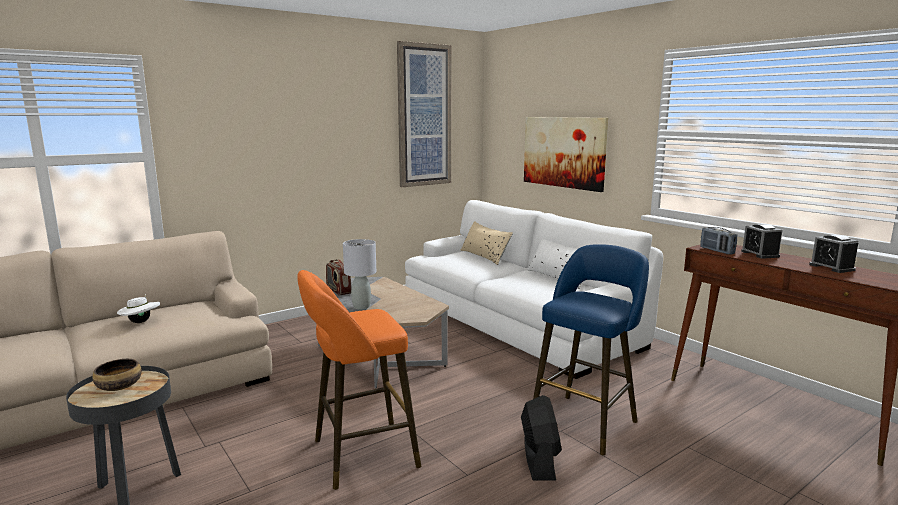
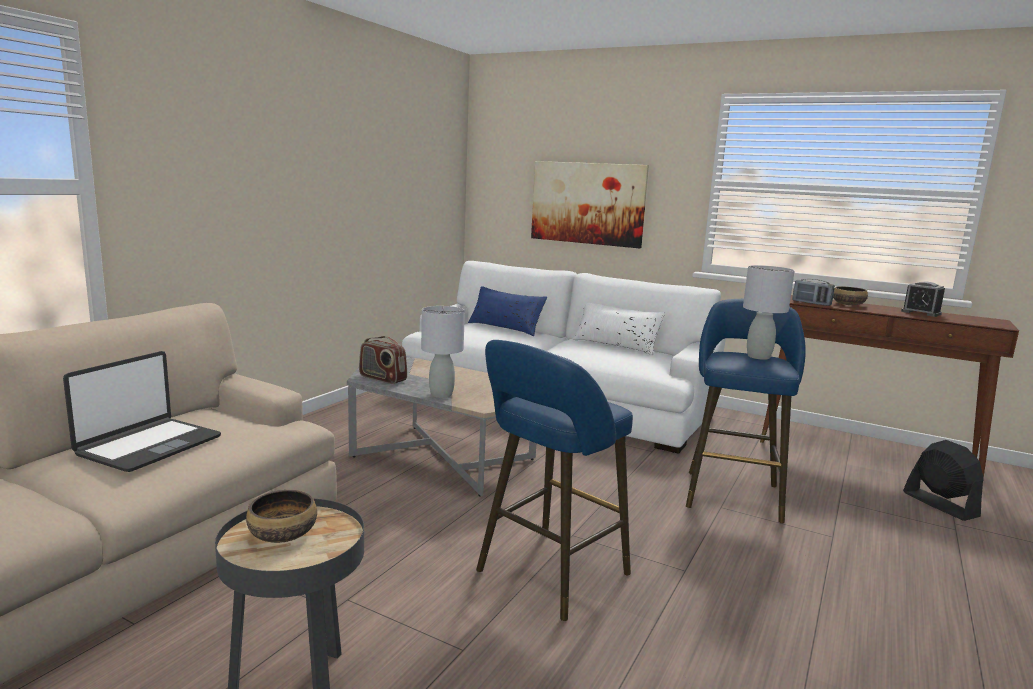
camera: 25 degrees left, 0 degrees up
(140, 322) = (149, 446): white hat -> laptop
(359, 455) = (547, 576): orange stool -> blue stool
(424, 116) = (413, 153): picture -> none
(485, 256) = (505, 327): beige pillow -> blue pillow
(539, 460) = (734, 540): black fan -> black fan (939, 504)
(603, 299) = (758, 356): none -> grey table lamp
(760, 254) = (848, 304): alarm clock -> bowl

